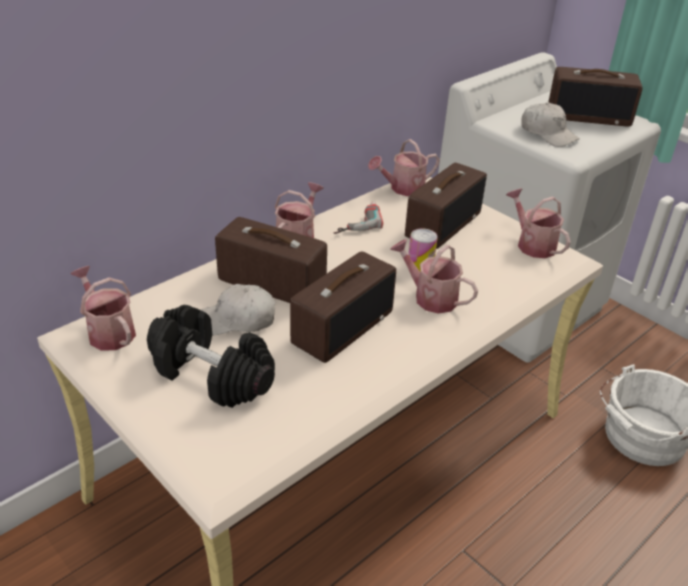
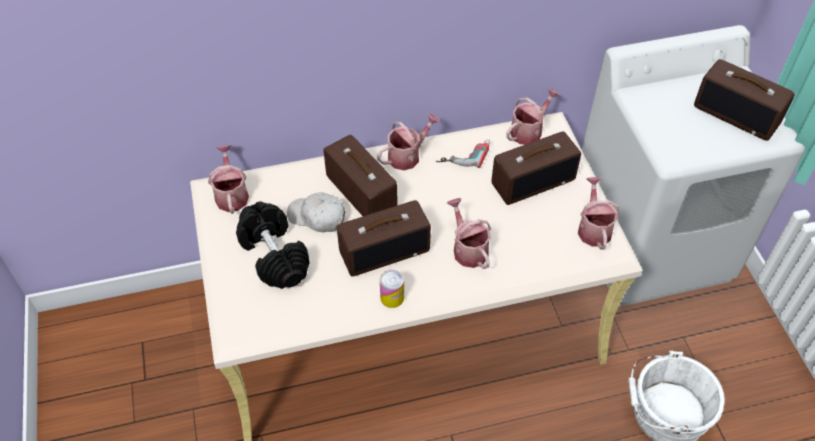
camera: 30 degrees right, 15 degrees up
(403, 189) = (529, 131): watering can -> watering can turned 135 degrees clockwise
(420, 265) = (483, 216): can -> can (392, 297)
(548, 134) = (674, 125): white cap -> none

